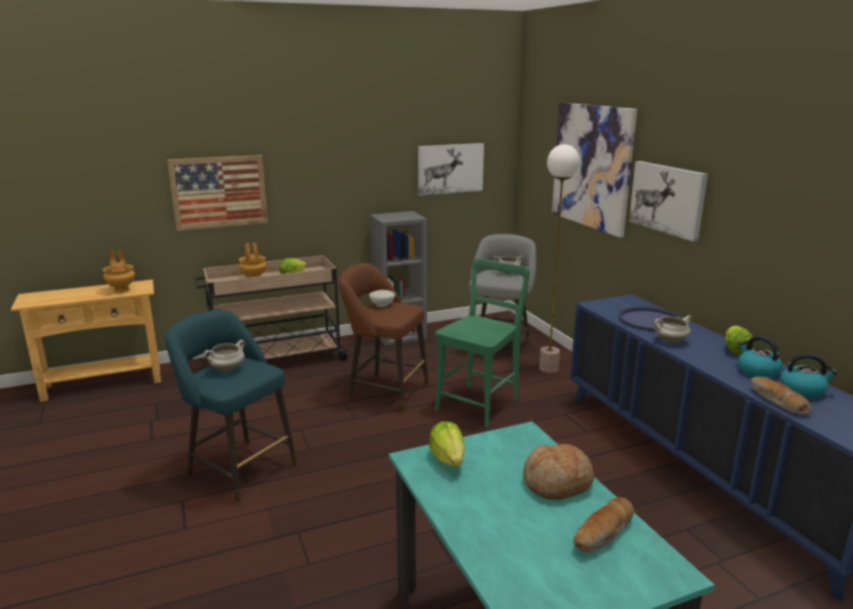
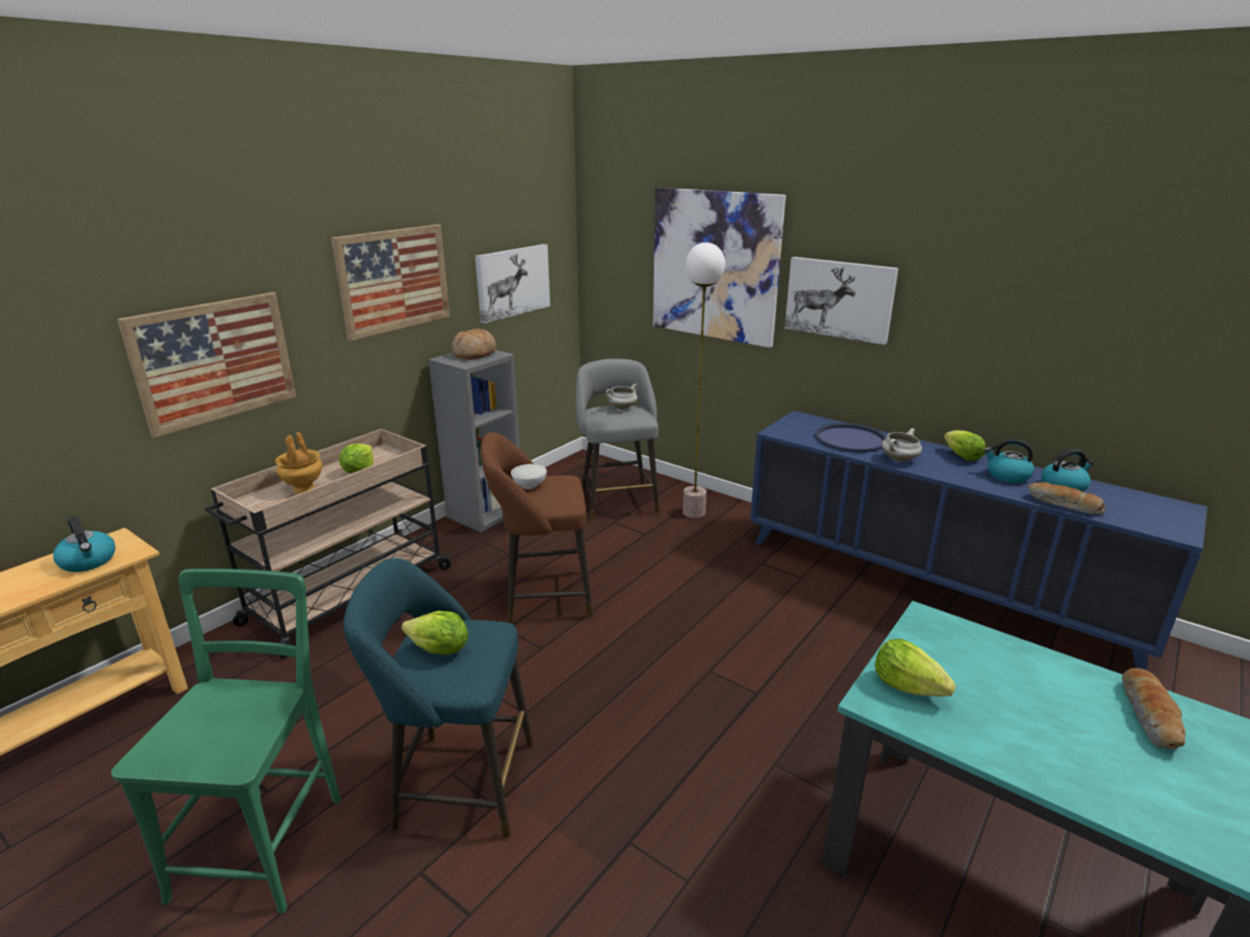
camera: 30 degrees left, 5 degrees up
(122, 290) = (89, 561): brown vase -> kettle
(227, 369) = (439, 650): white cooking pot -> lettuce
(349, 156) = (394, 280): none -> picture
(480, 403) = (666, 578): green chair -> green chair (264, 838)
(557, 483) = (1037, 672): bread -> bread (474, 354)

